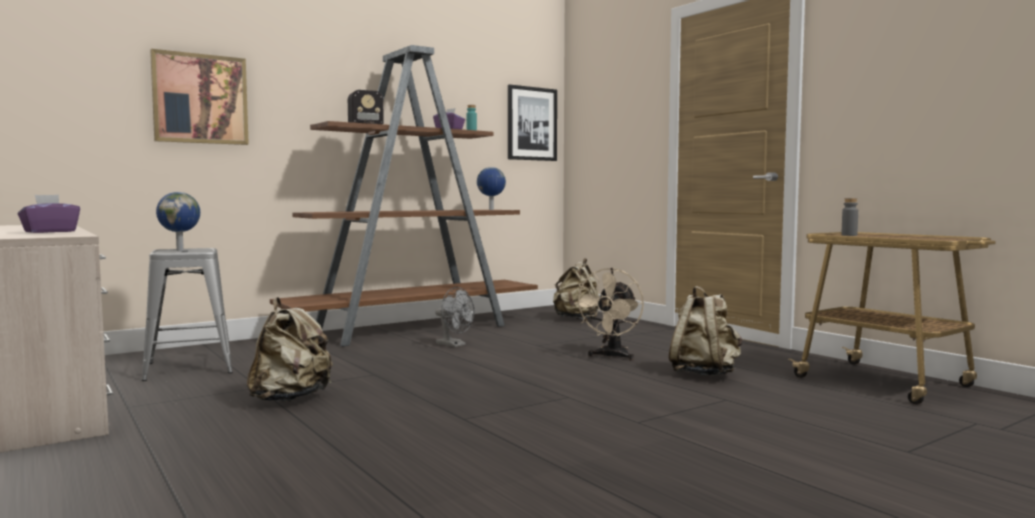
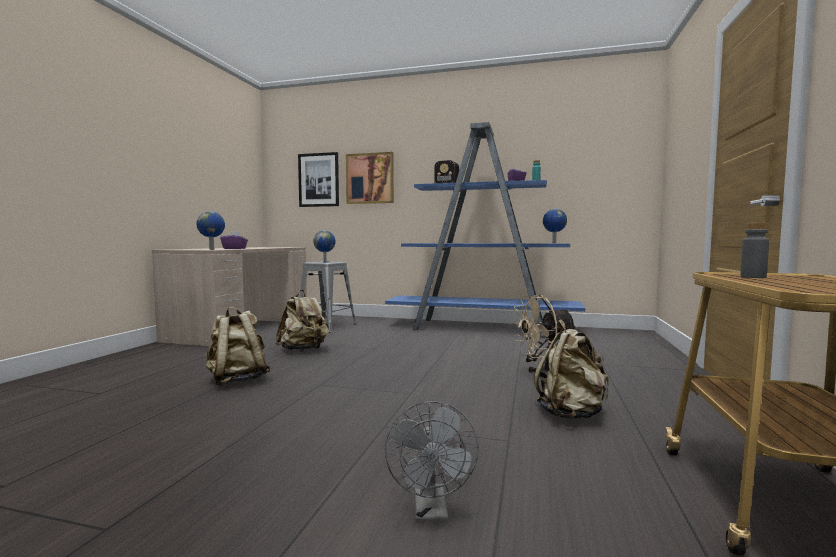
camera: 50 degrees right, 0 degrees up
(57, 235) = (212, 249): none -> globe
(413, 329) = (482, 328): brown bookcase -> blue bookcase
(454, 345) = (469, 342): grey fan -> grey fan (431, 512)
(531, 124) = (622, 169): picture -> picture (319, 180)
(577, 319) = (622, 344): beige backpack -> beige backpack (237, 380)

